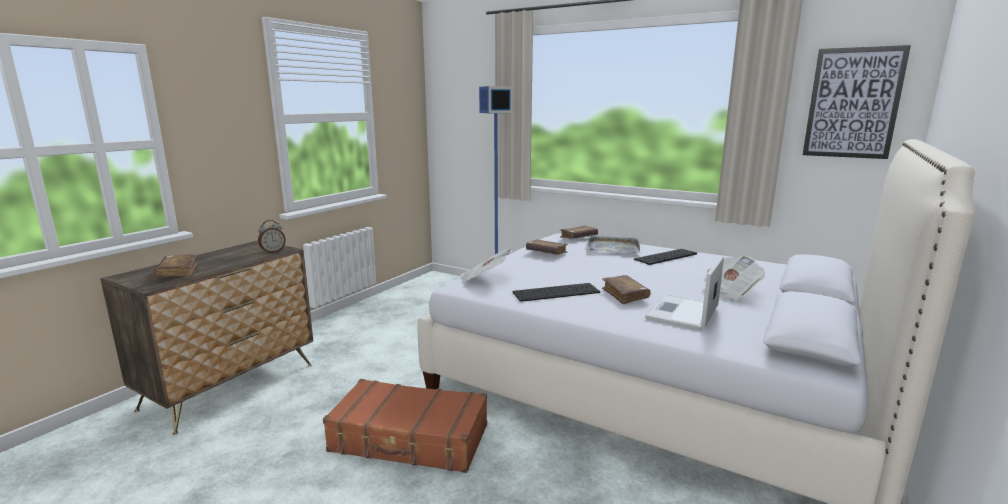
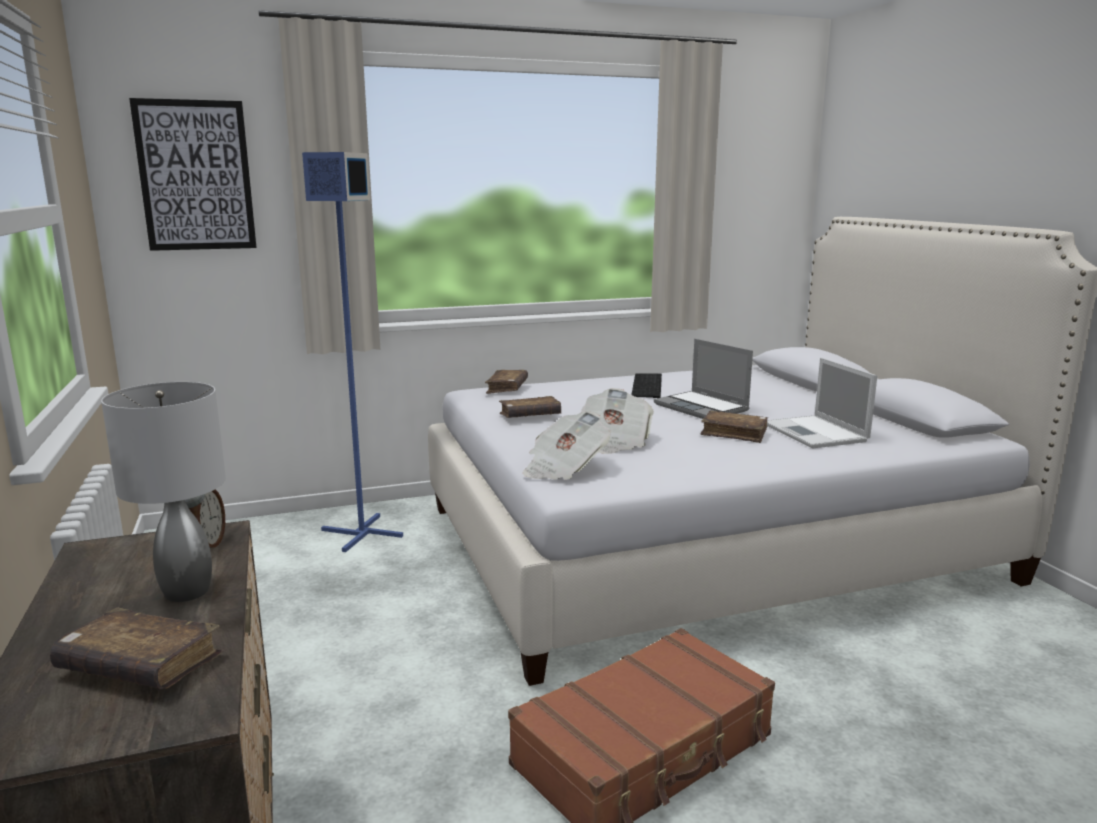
camera: 50 degrees left, 0 degrees up
(235, 261) = (189, 591): none -> grey table lamp
(556, 292) = (677, 454): keyboard -> none
(612, 247) = (578, 389): grey tray -> none
(655, 277) = (702, 408): none -> laptop
(728, 292) = (784, 403): newspaper -> newspaper (614, 441)
(853, 103) = (759, 181): picture -> picture (196, 176)

